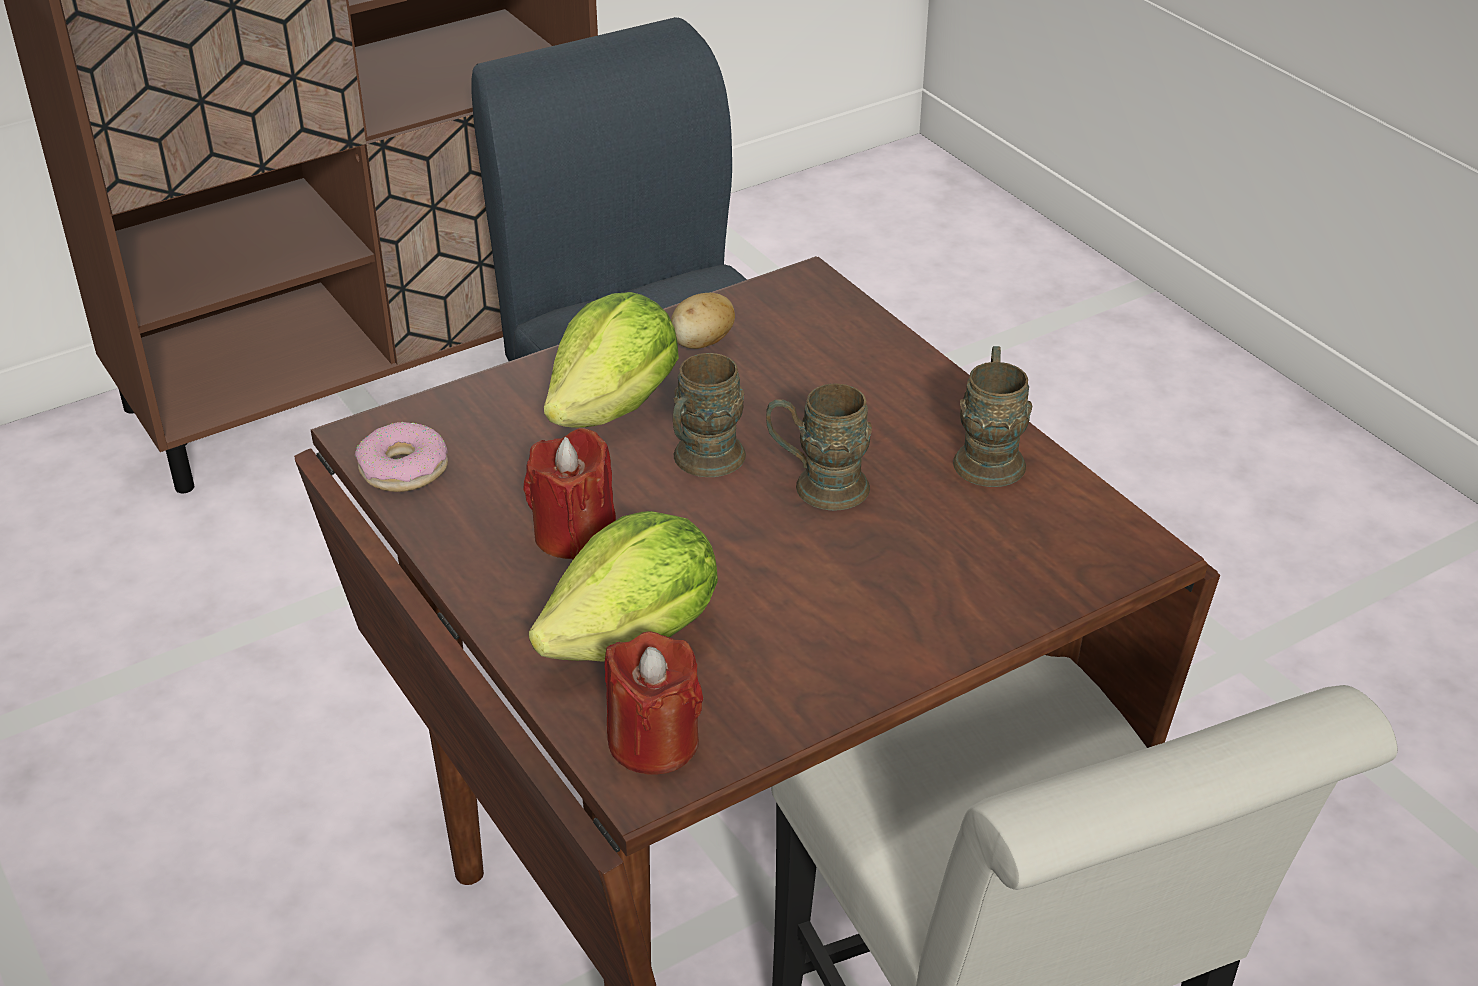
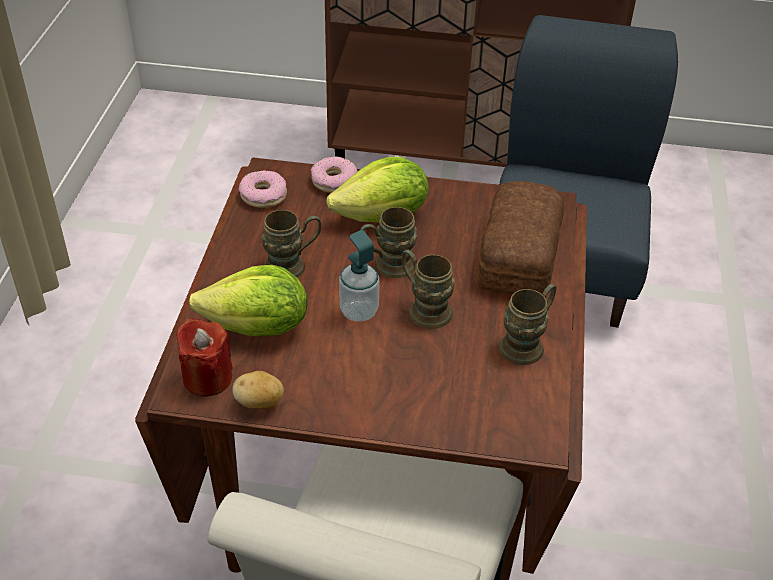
camera: 40 degrees right, 5 degrees up
(484, 398) = (334, 181): none -> donut
(574, 534) = (292, 265): red candle -> brown mug
(702, 344) = (461, 208): potato -> potato (259, 403)
(741, 537) = (359, 311): none -> soap dispenser
(845, 364) = (516, 256): none -> bread

